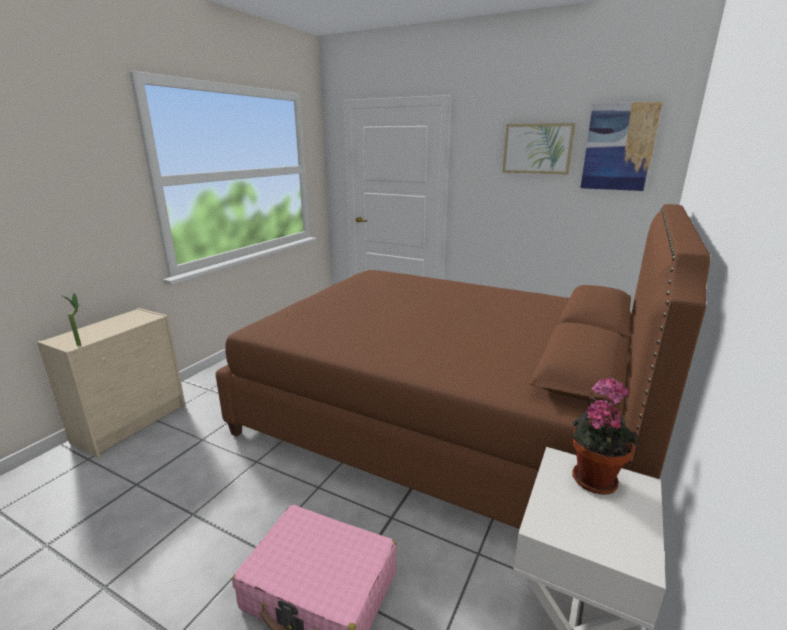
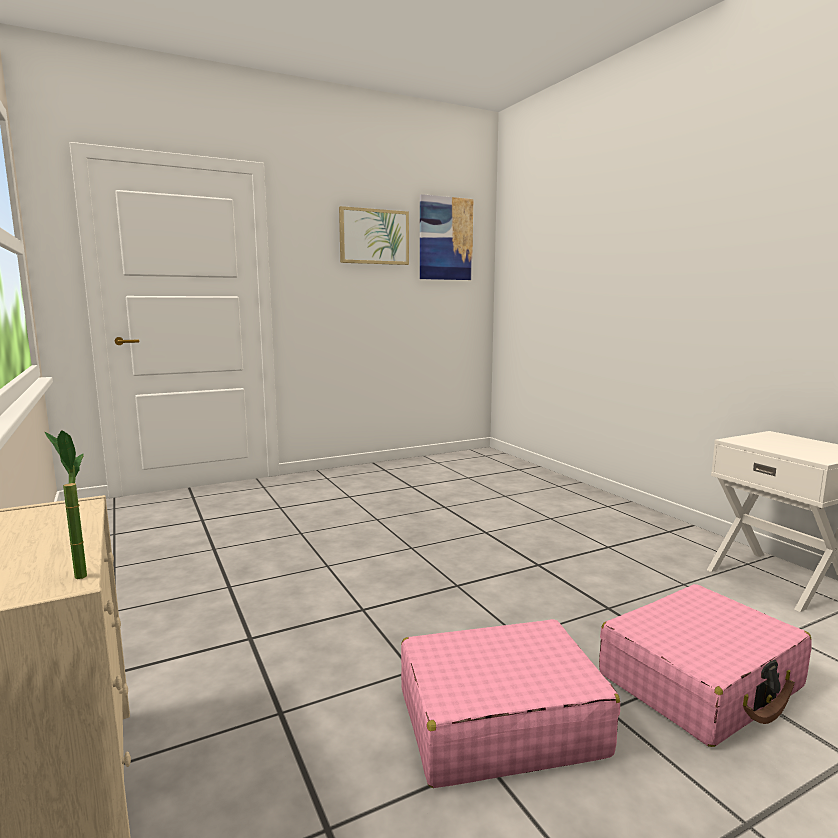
camera: 55 degrees left, 10 degrees down
(226, 507) = (498, 722): none -> pink suitcase
(443, 417) = (467, 533): brown bed -> none
(593, 477) = (762, 439): potted plant -> none

